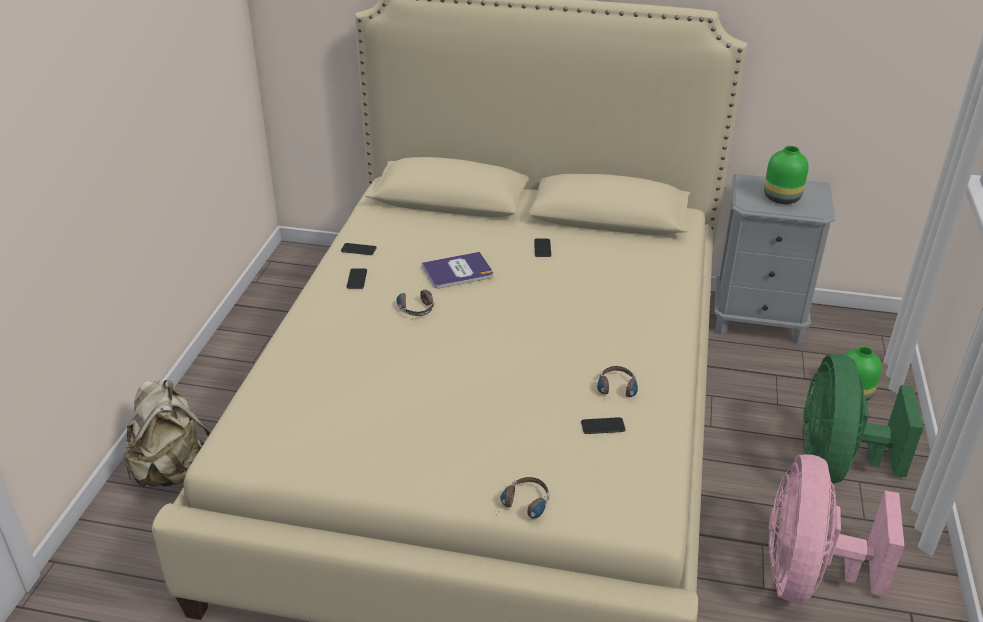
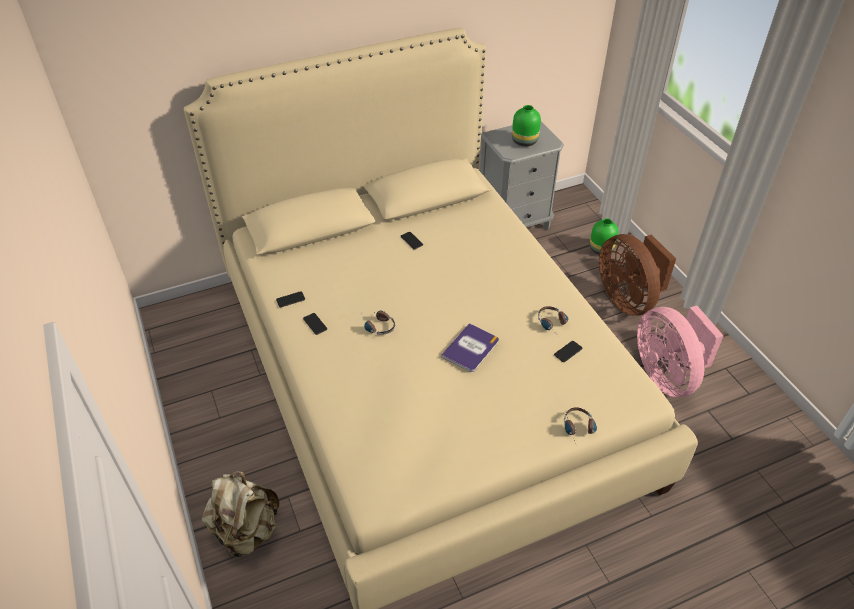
camera: 35 degrees left, 10 degrees up
(457, 271) = (377, 285): book -> book (470, 348)
(836, 464) = (628, 299): green fan -> brown fan

